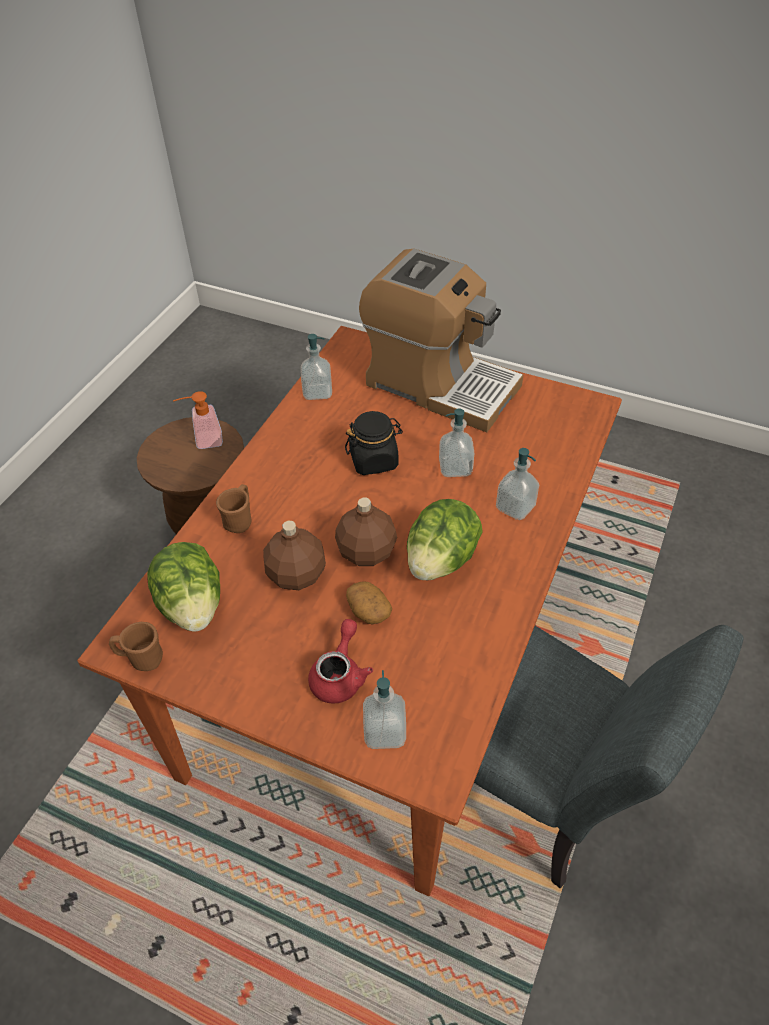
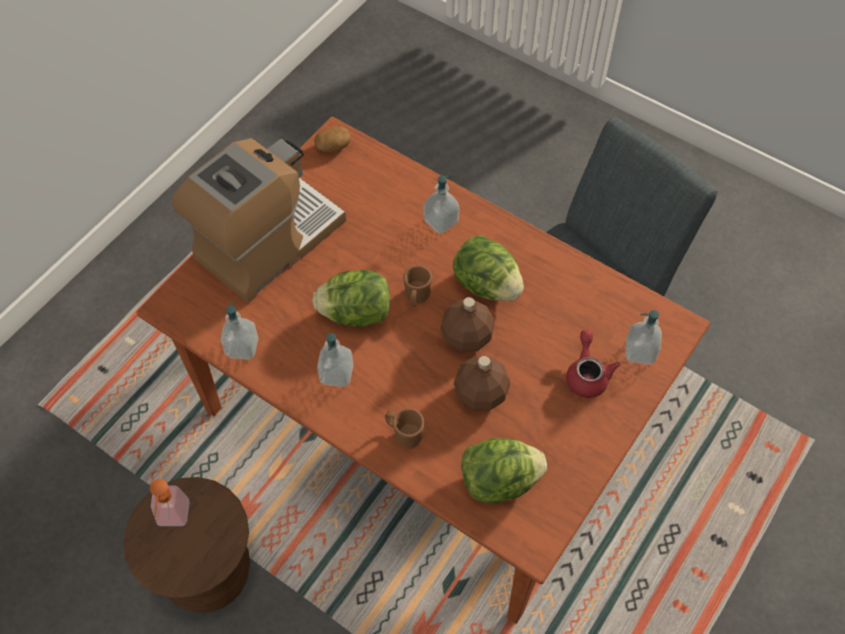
camera: 80 degrees left, 10 degrees up
(141, 658) = (549, 525): brown mug -> brown mug (416, 297)
(340, 675) = (587, 374): red teapot -> red teapot turned 60 degrees clockwise
(368, 610) = (528, 345): potato -> potato (333, 146)
(374, 460) = (356, 313): black jar -> lettuce
(455, 468) = (383, 253): soap dispenser -> soap dispenser (336, 374)

